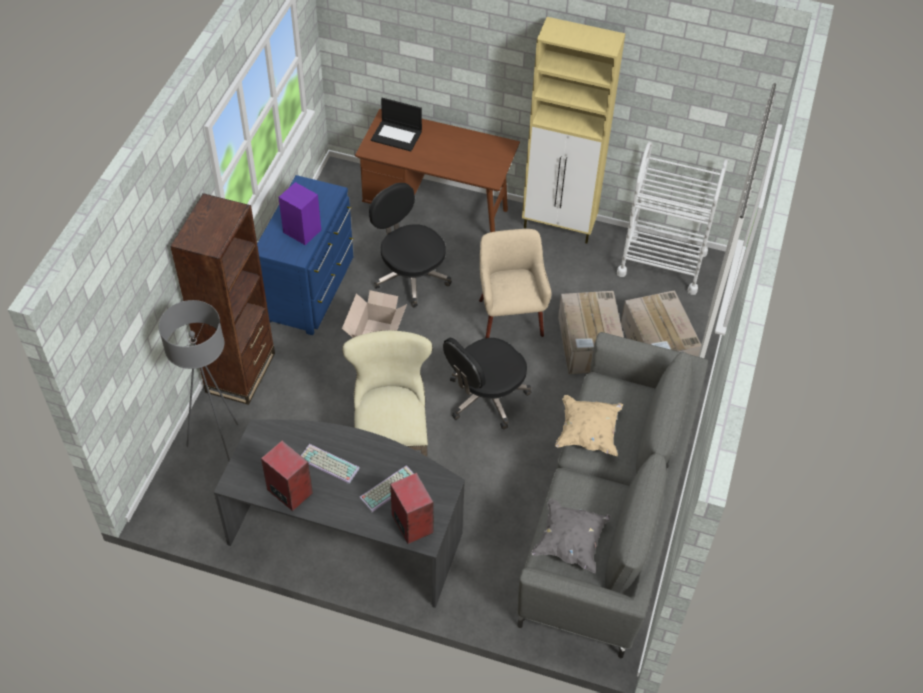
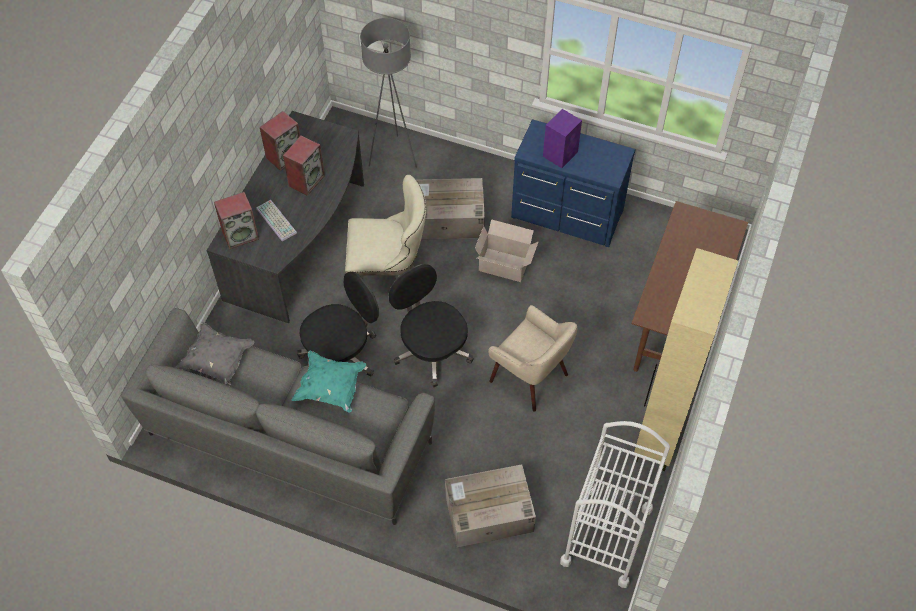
camera: 95 degrees right, 5 degrees up
(241, 372) = (470, 167): brown bookcase -> none
(327, 464) = (306, 180): keyboard -> speaker
(397, 135) = (707, 236): laptop -> none
(410, 275) = (584, 294): black office chair -> black office chair (341, 354)
(510, 317) = (530, 377): beige armchair -> beige armchair turned 45 degrees clockwise
(588, 433) = (330, 388): beige pillow -> turquoise pillow
(589, 344) = (493, 447): cardboard box -> cardboard box (448, 219)

